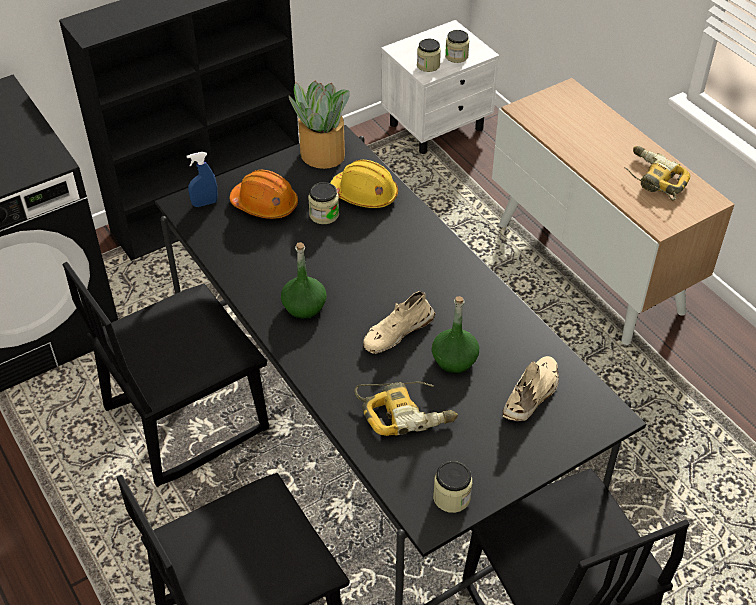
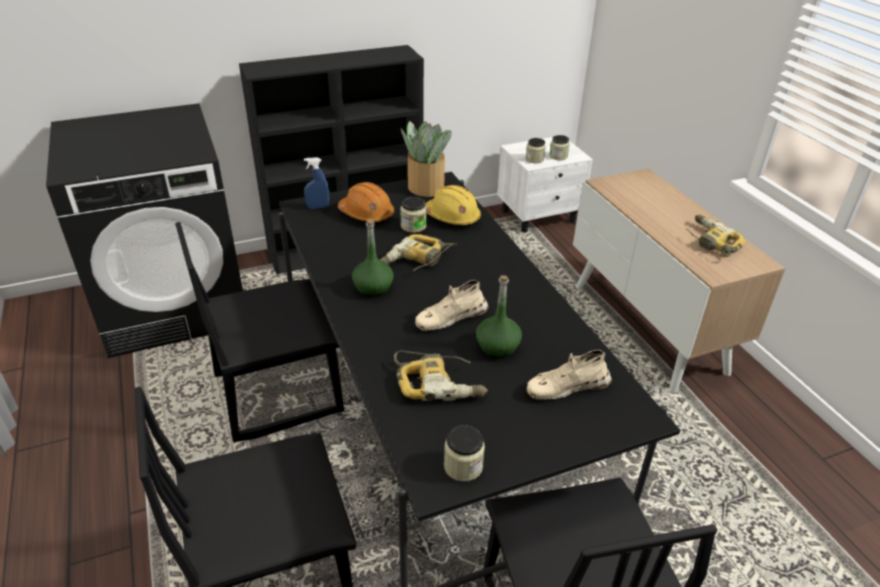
camera: 10 degrees right, 10 degrees down
(341, 263) = (416, 261): none -> power drill
(532, 395) = (566, 387): beige shoe -> beige shoe turned 150 degrees counterclockwise

